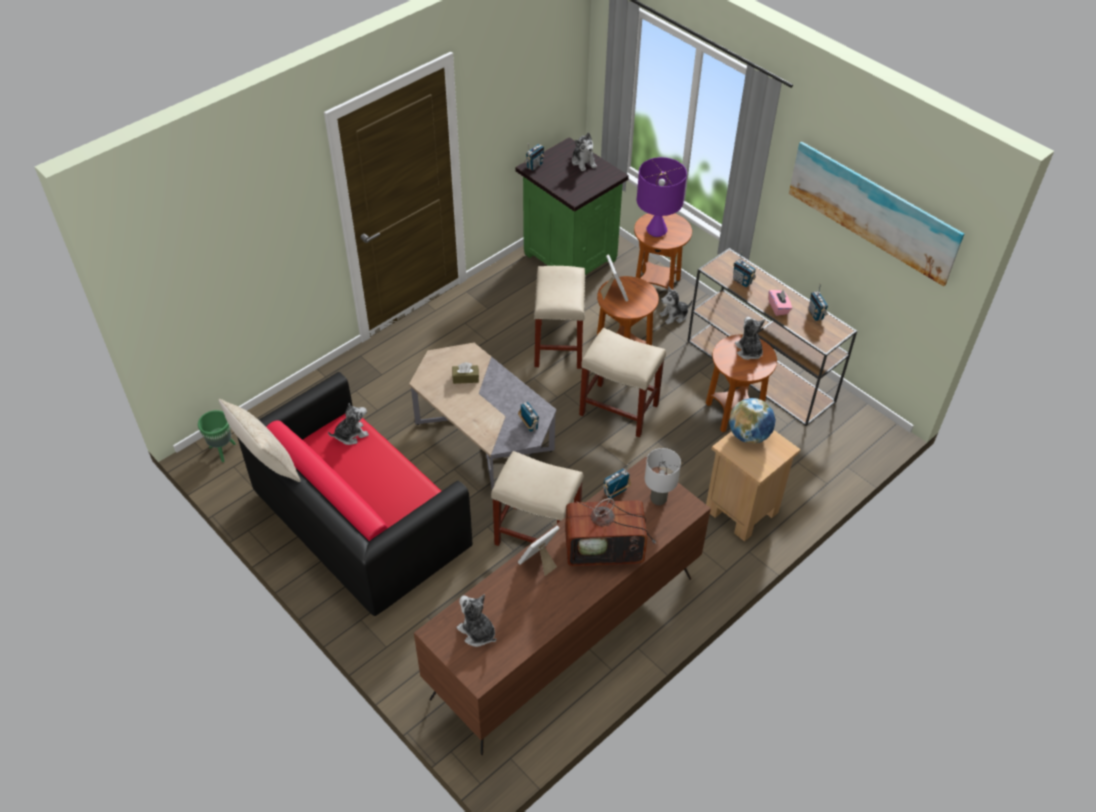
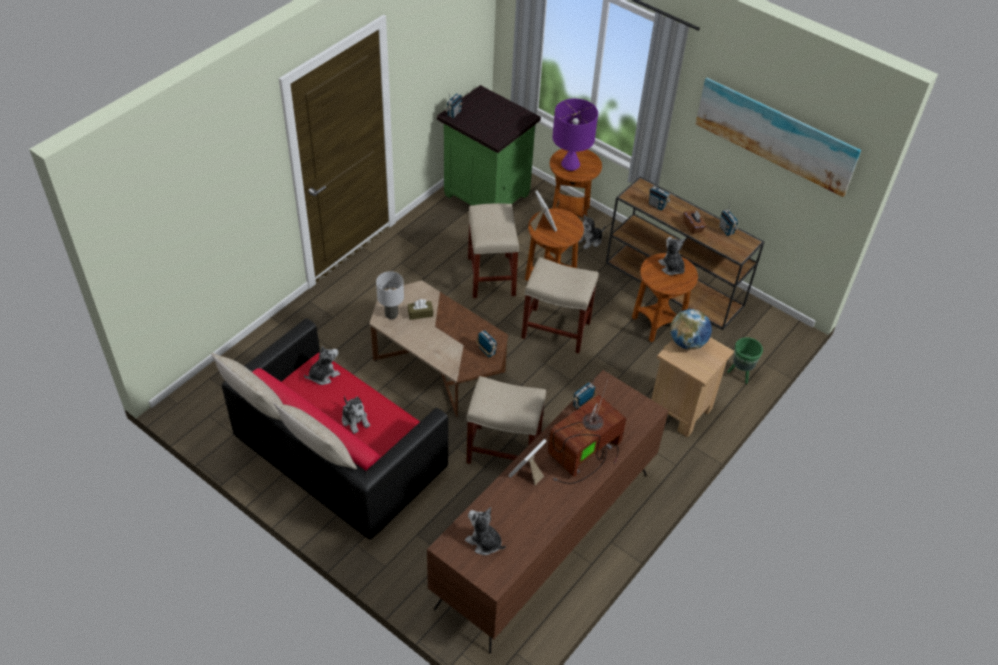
camera: 10 degrees left, 0 degrees up
(222, 450) = (196, 402): green planter -> green planter (740, 374)
(321, 521) = (319, 457): none -> beige pillow
(483, 438) = (438, 367): grey coffee table -> brown coffee table
(583, 162) = (498, 107): plush toy -> plush toy (355, 420)
(606, 547) = (584, 454): television -> television turned 150 degrees clockwise
(657, 499) = (620, 407): white table lamp -> white table lamp (390, 315)
(778, 308) = (693, 227): pink tissue box -> brown tissue box

